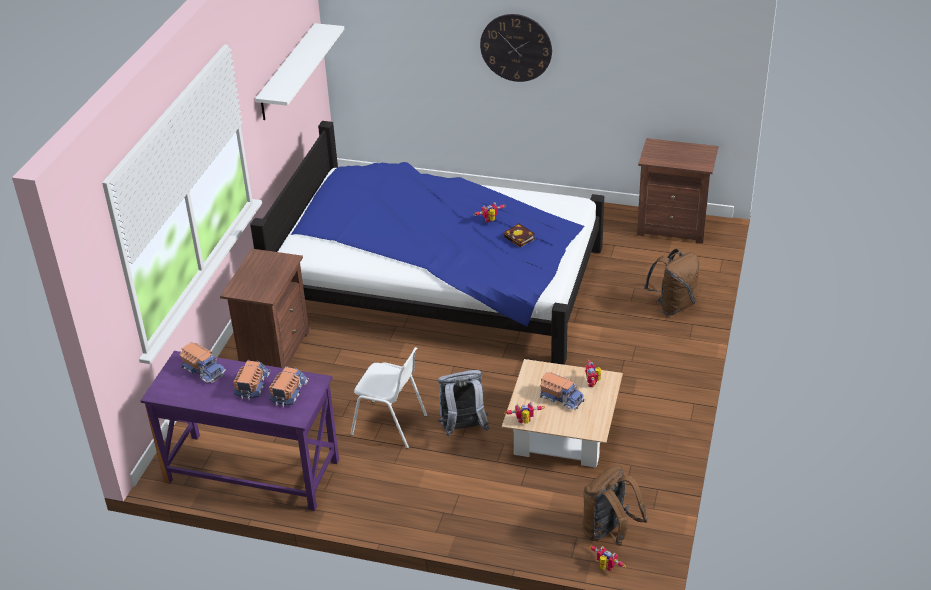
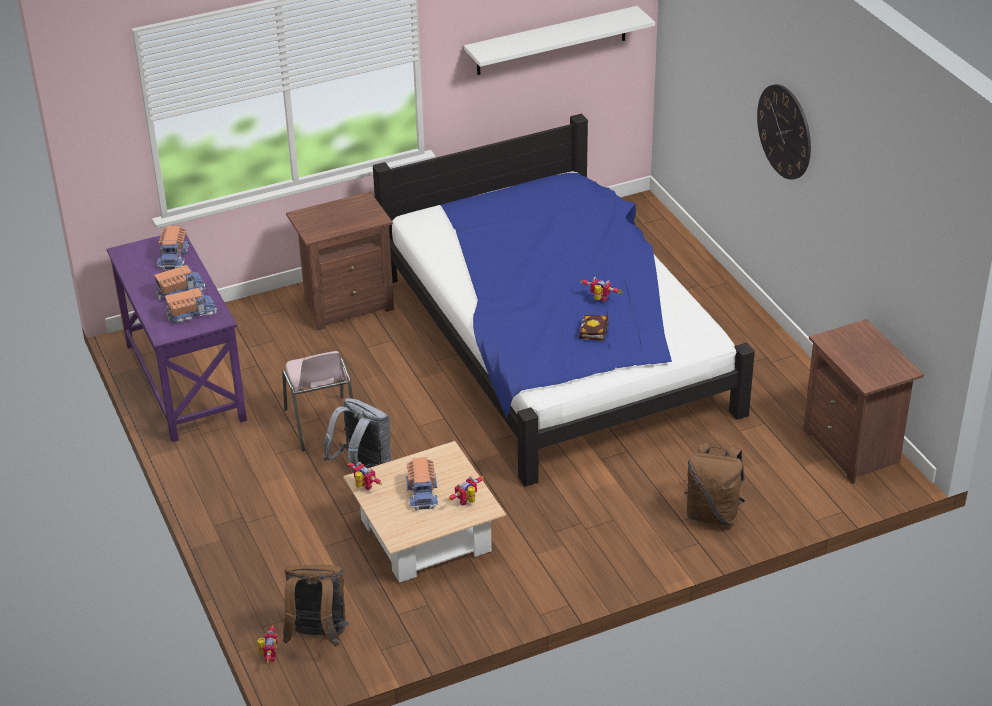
camera: 50 degrees right, 0 degrees up
(390, 425) = (321, 425): white chair -> pink chair

